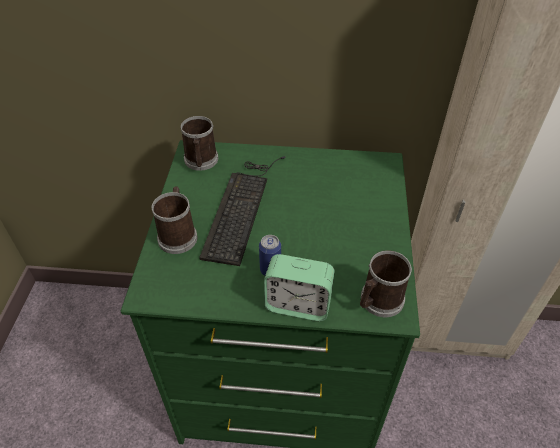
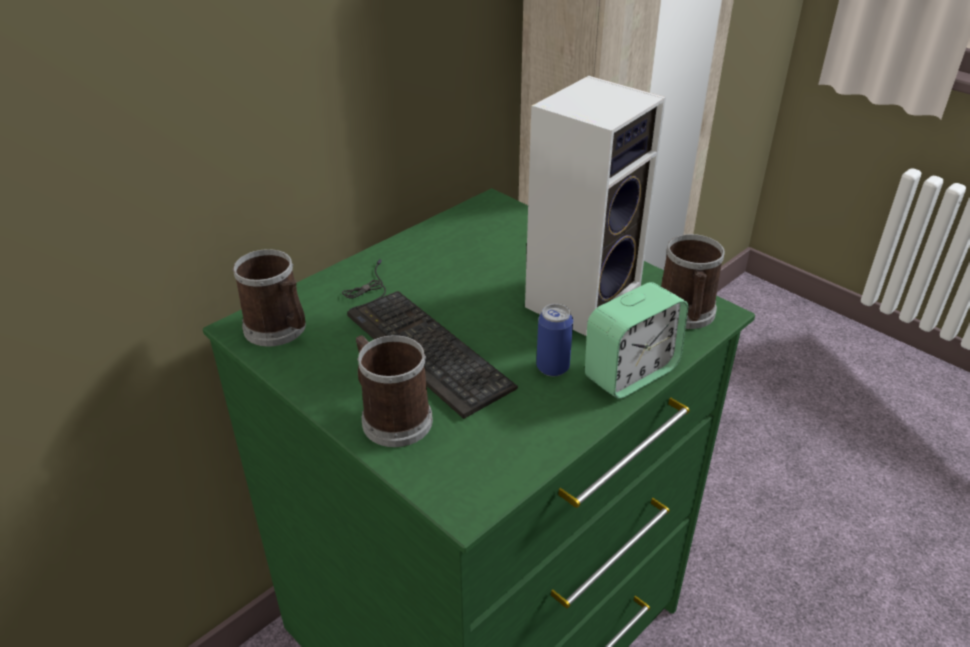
camera: 50 degrees left, 10 degrees down
(341, 249) = (583, 299): none -> speaker

